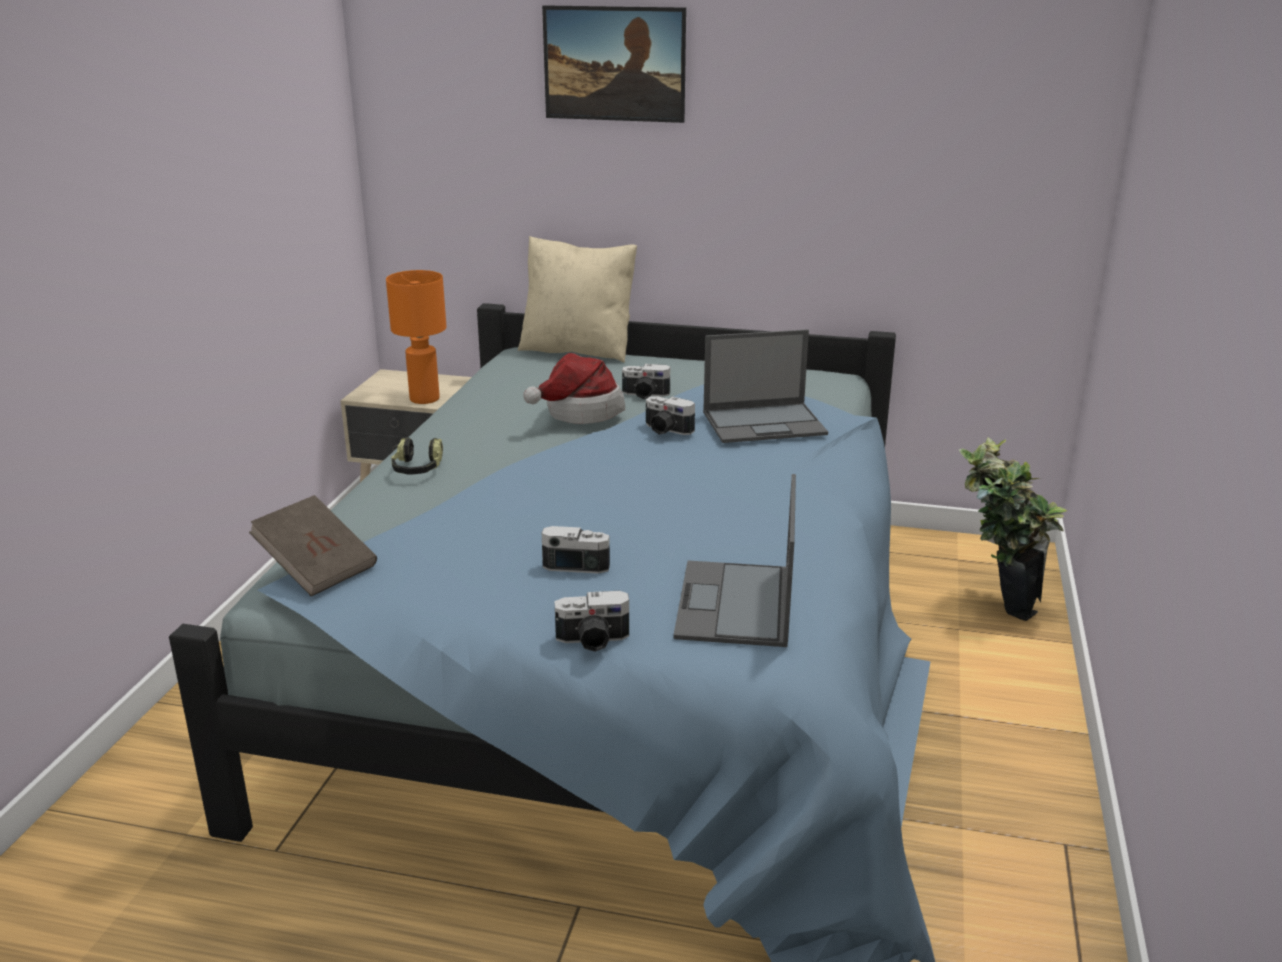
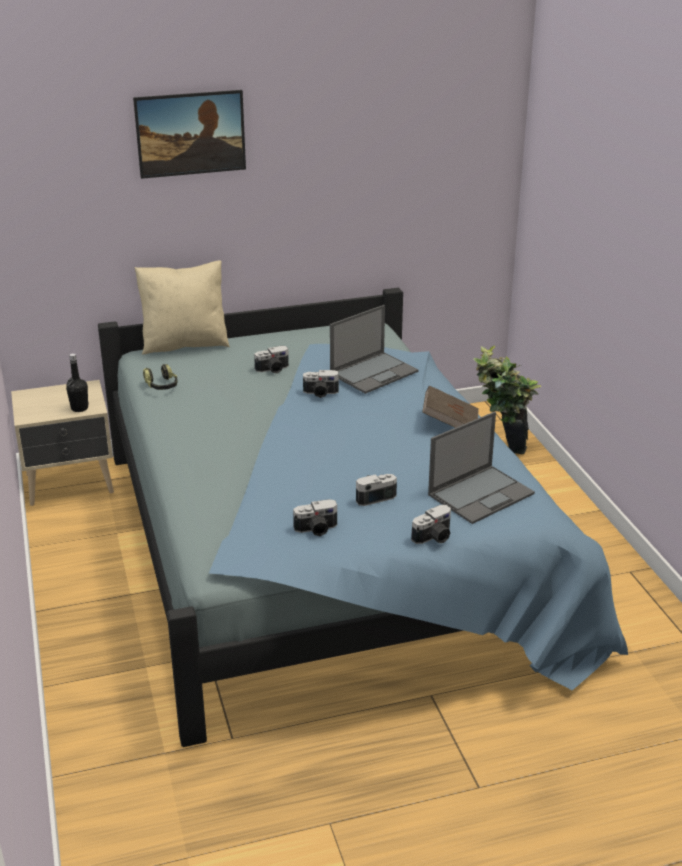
camera: 30 degrees left, 5 degrees up
(317, 567) = (228, 547): brown book -> brown book (450, 423)
(418, 470) = (195, 465): headphones -> headphones (161, 386)
(424, 399) = (79, 408): orange table lamp -> black bottle
(449, 580) = (316, 529): none -> camera
(578, 411) = (251, 394): hat -> none
(735, 605) = (481, 494): laptop -> laptop turned 105 degrees counterclockwise

